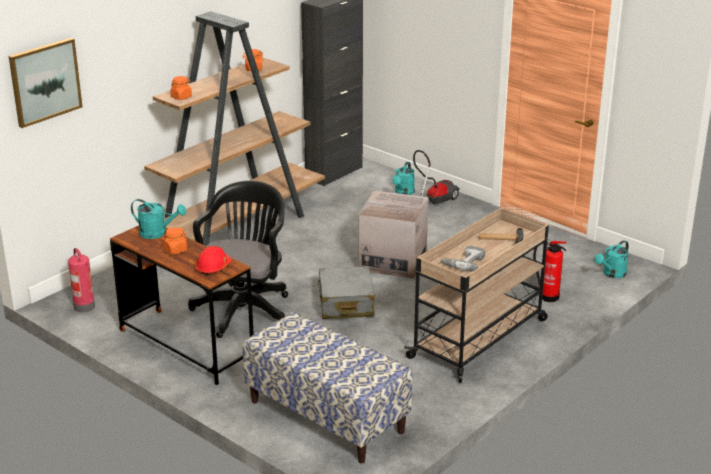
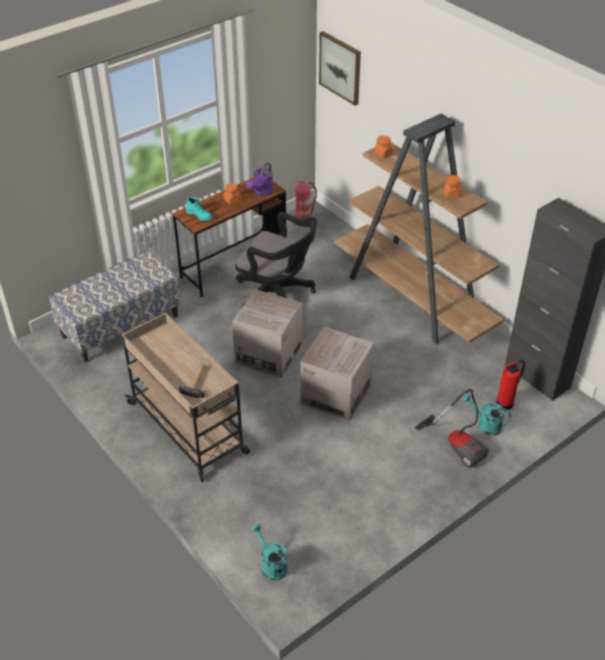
camera: 100 degrees right, 15 degrees up
(157, 233) = (261, 193): turquoise watering can -> purple watering can
(213, 267) = (199, 215): red hard hat -> turquoise boot
(346, 303) = (269, 354): grey suitcase -> cardboard box
(463, 262) = (166, 350): power drill -> none
(547, 296) = (242, 496): fire extinguisher -> fire extinguisher (506, 402)

